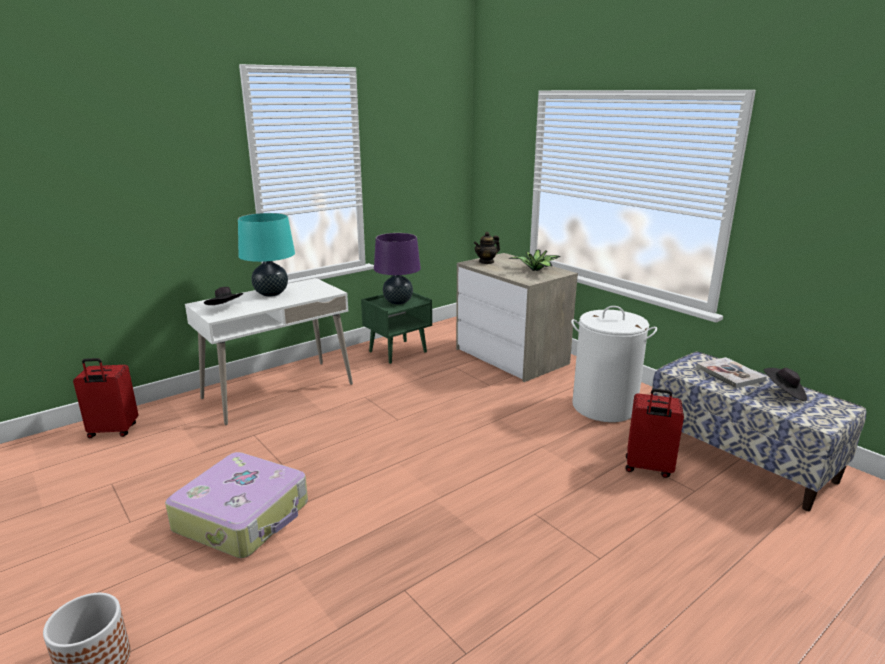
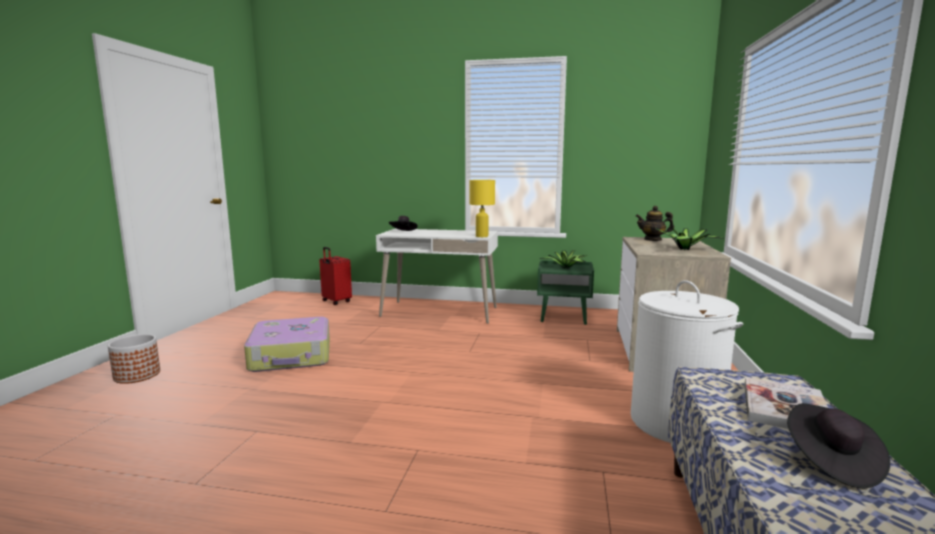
camera: 50 degrees right, 10 degrees down
(271, 293) = (446, 232): turquoise table lamp -> none
(331, 291) = (481, 236): none -> yellow table lamp
(398, 302) = (566, 268): purple table lamp -> potted plant
(648, 468) = (601, 490): red suitcase -> none

